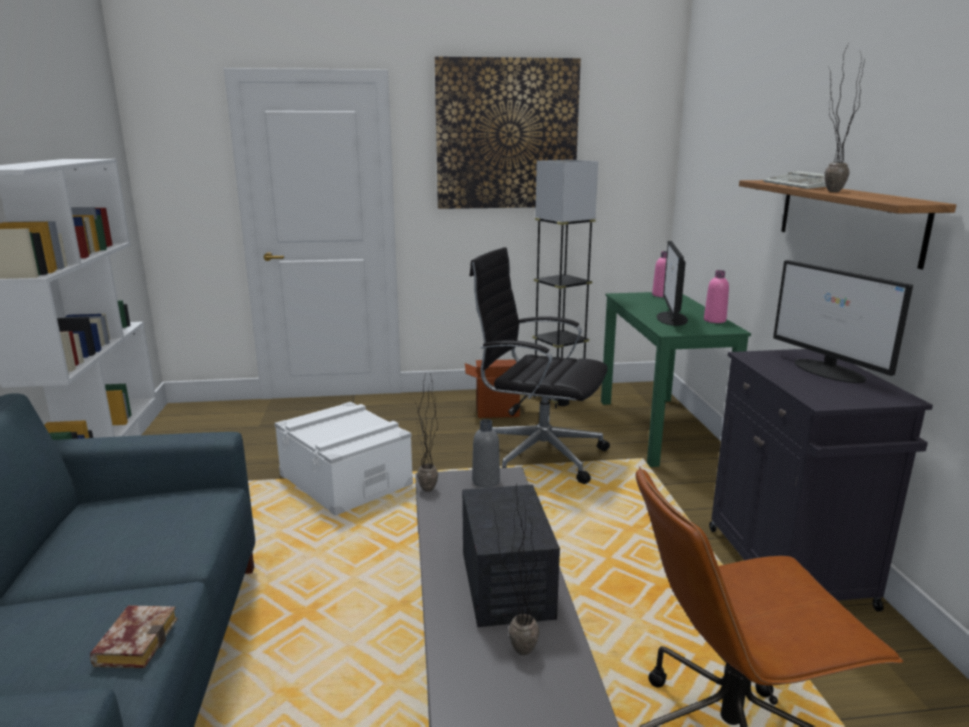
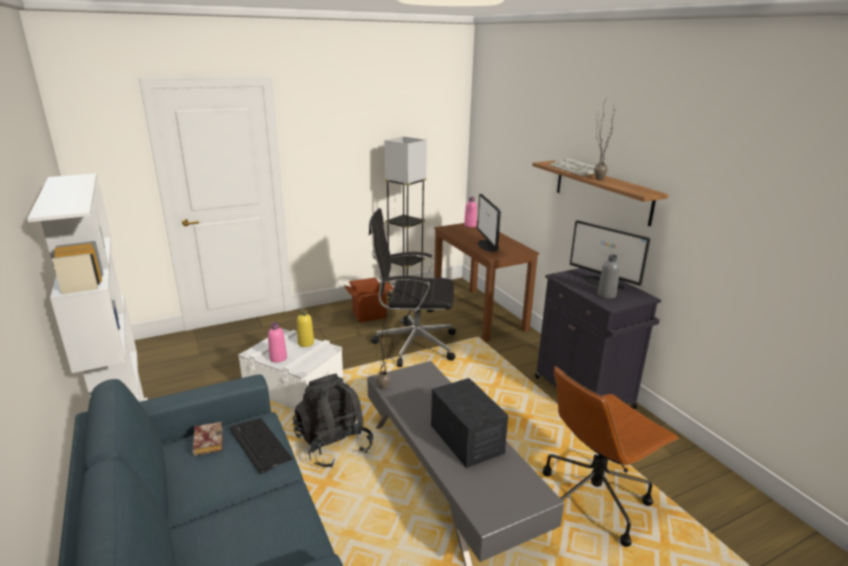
camera: 20 degrees left, 5 degrees up
(136, 640) = (296, 525): book -> book (207, 441)
(184, 523) = (259, 445): none -> keyboard
(348, 565) = (333, 445): none -> black backpack
(367, 422) = (306, 343): none -> yellow bottle
(486, 481) = (415, 375): grey bottle -> grey bottle (606, 295)
(507, 135) = (359, 120): picture -> none
(516, 646) = (492, 473): potted plant -> none
(660, 429) = (479, 313): green desk -> brown desk
(714, 320) = (513, 244): pink bottle -> pink bottle (278, 358)

